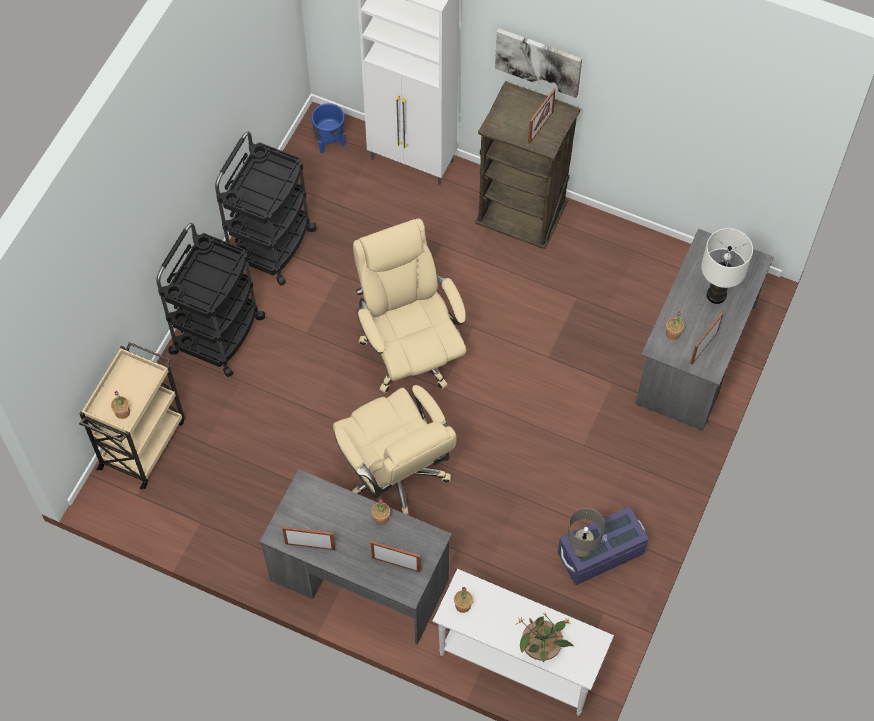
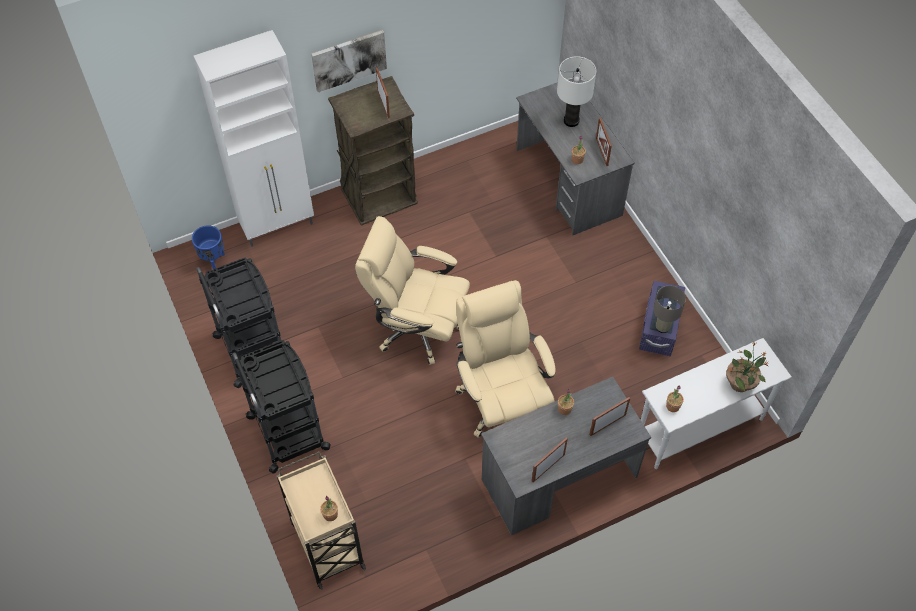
camera: 50 degrees left, 5 degrees down
(396, 475) = (501, 401): beige office chair -> beige office chair turned 120 degrees counterclockwise

